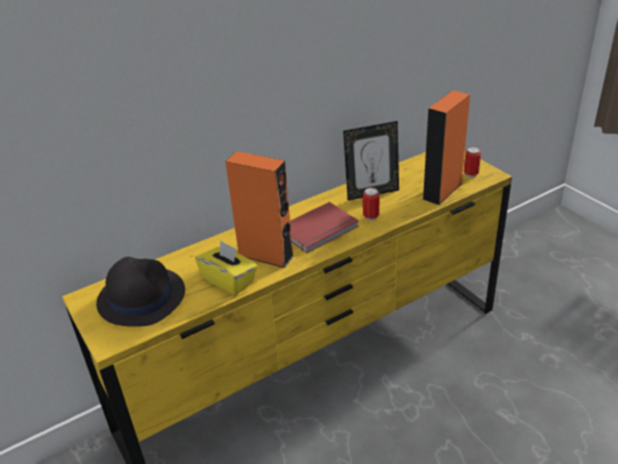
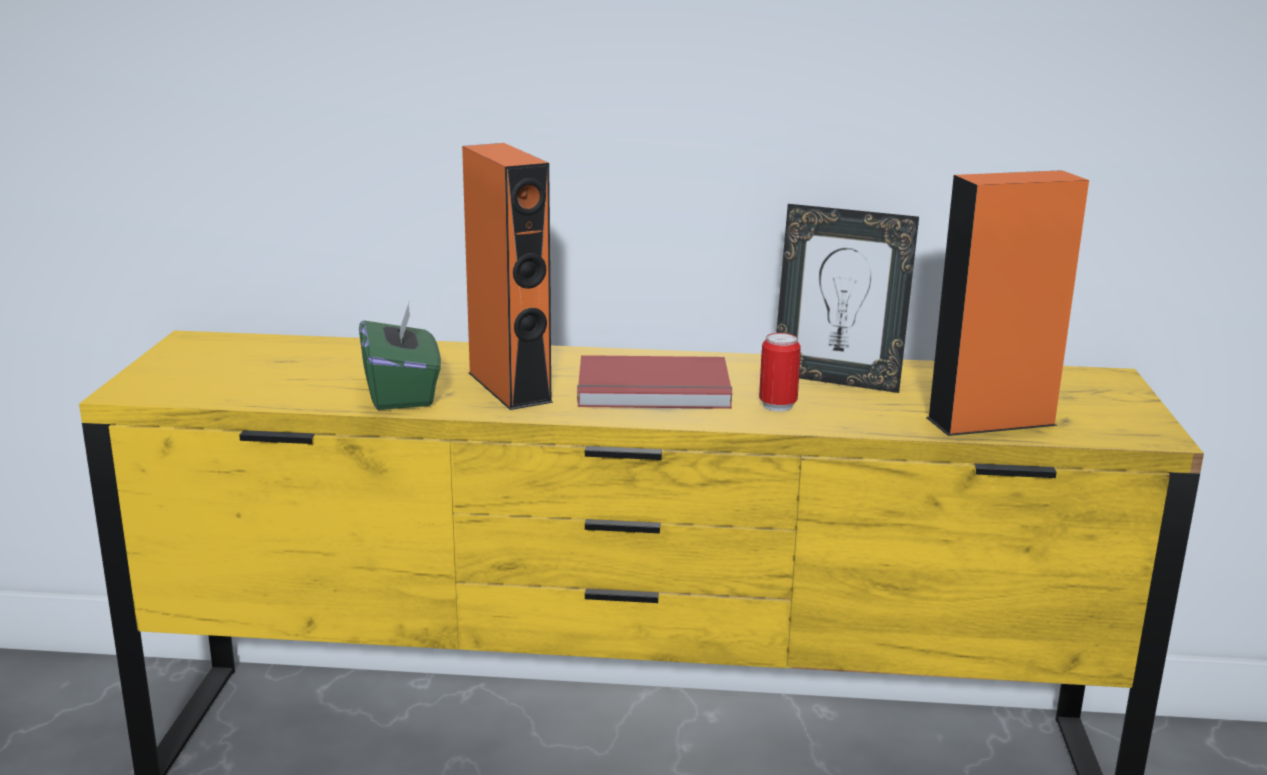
camera: 35 degrees right, 15 degrees down
(141, 297) = (257, 365): black hat -> none
(229, 281) = (402, 393): yellow tissue box -> green tissue box
(471, 174) = (1102, 420): can -> none

